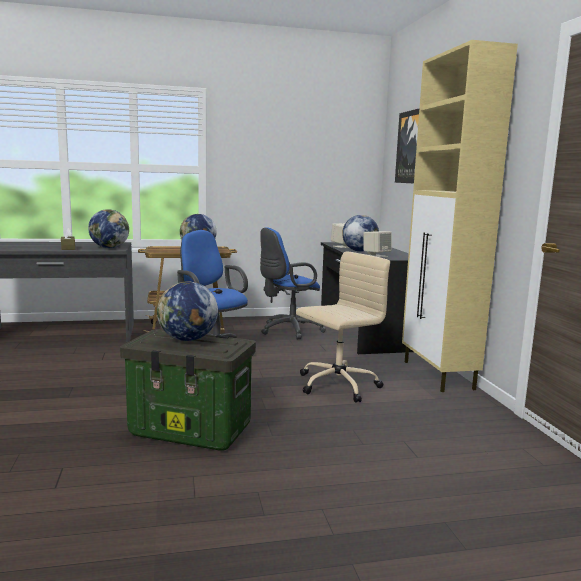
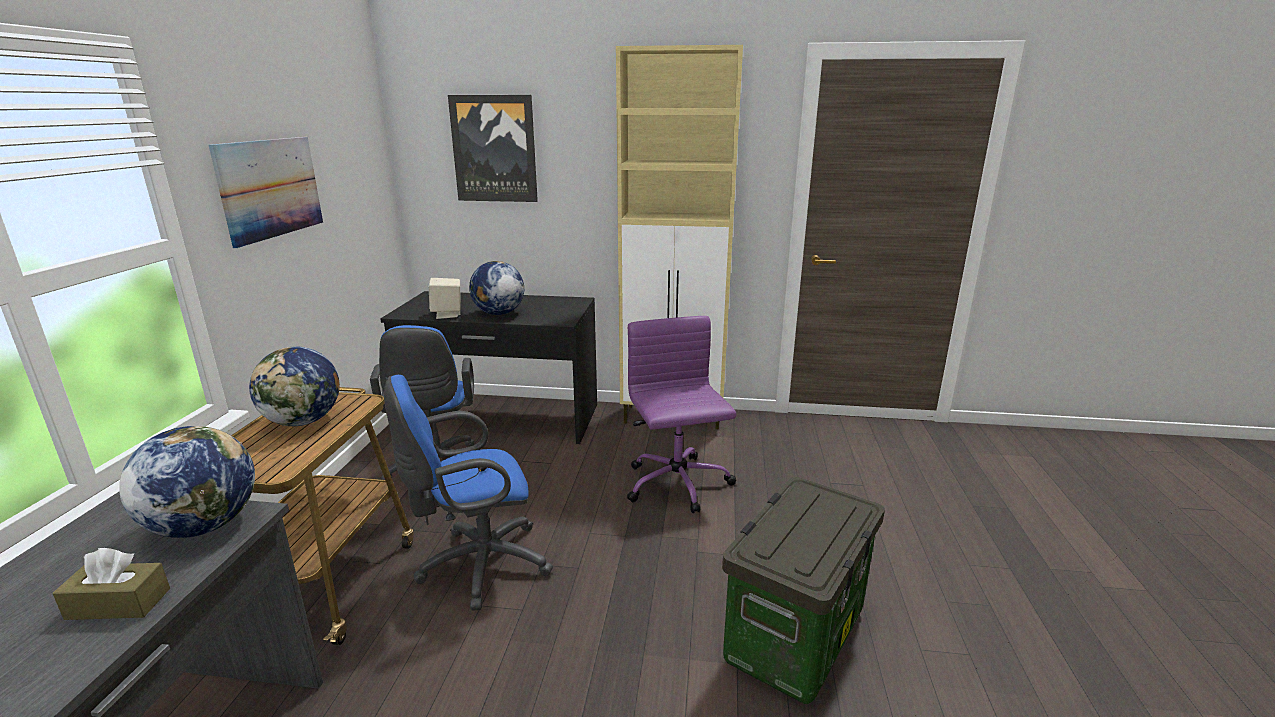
camera: 70 degrees left, 10 degrees up
(187, 339) = (801, 527): globe -> none
(266, 156) = (271, 188): none -> picture
(336, 385) = (677, 485): beige office chair -> purple office chair
(376, 256) = (548, 313): beige speaker -> none

